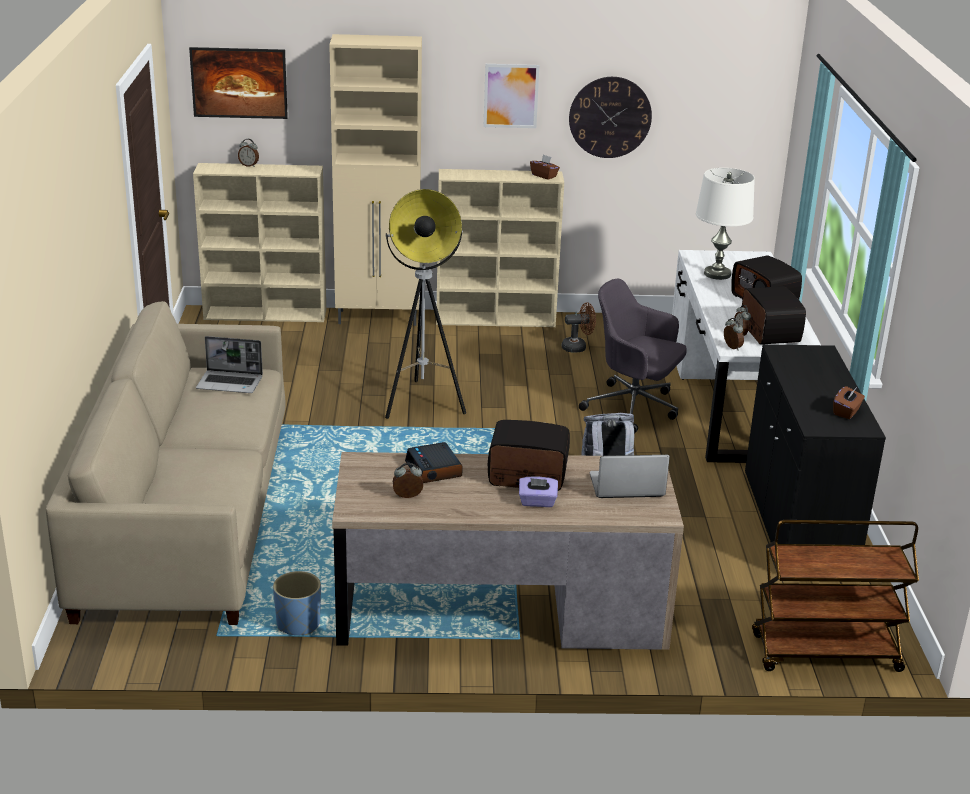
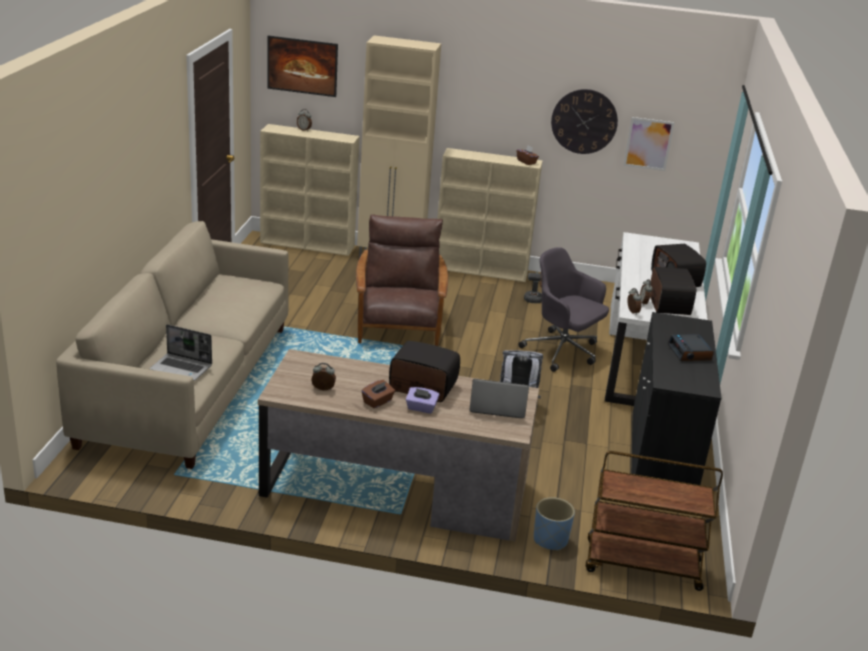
camera: 10 degrees right, 0 degrees up
(230, 383) = (241, 289): laptop -> laptop (182, 368)
(298, 624) = (237, 475): blue planter -> blue planter (550, 540)
(422, 403) = (398, 325): floor lamp -> brown armchair
(434, 469) = (353, 372): alarm clock -> alarm clock (690, 353)
(511, 96) = (507, 96): picture -> picture (648, 144)
(717, 274) = (646, 254): white table lamp -> none
(847, 412) = (697, 373): brown tissue box -> brown tissue box (378, 402)

